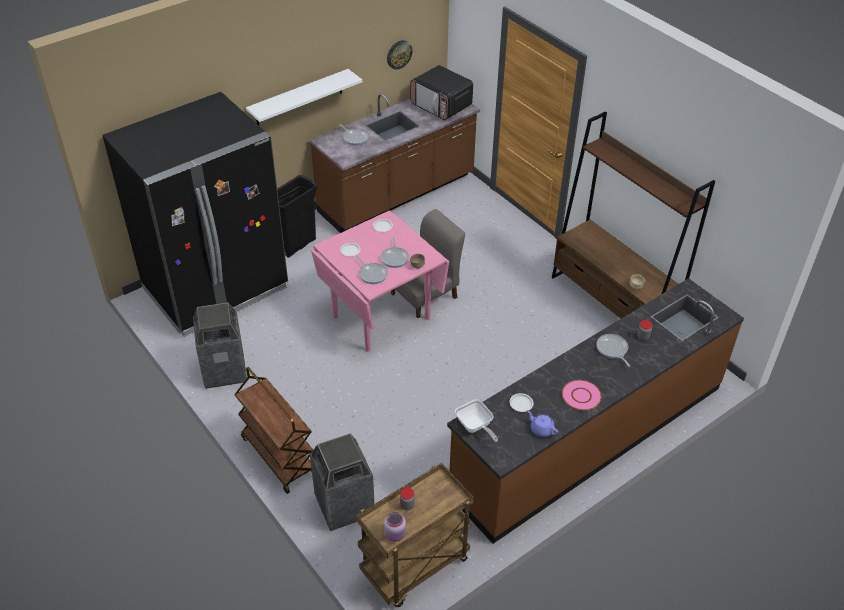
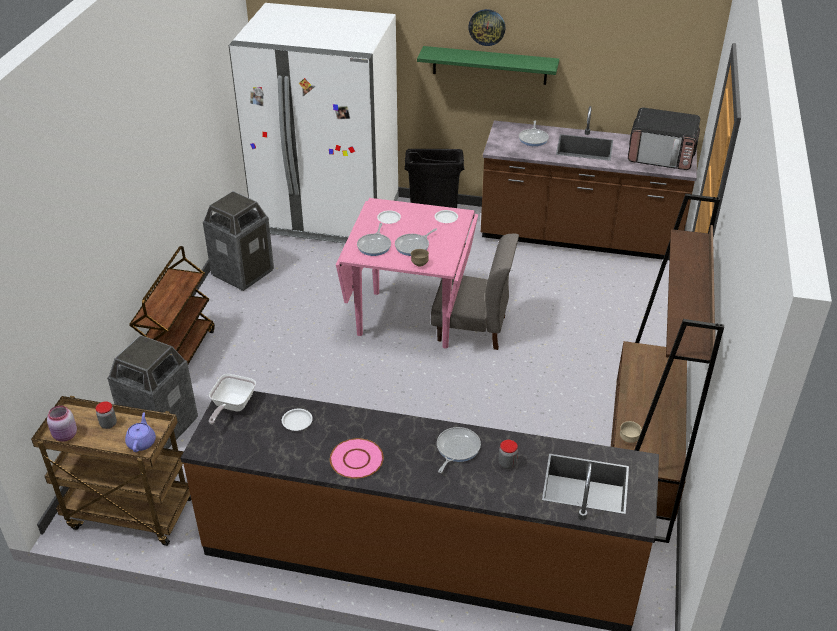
camera: 50 degrees right, 5 degrees down
(216, 289) = (327, 216): black fridge -> white fridge
(299, 98) = (489, 65): white shelf -> green shelf
(399, 54) = (634, 72): wall clock -> wall clock (487, 27)
(441, 105) = (661, 155): microwave -> microwave turned 75 degrees counterclockwise
(541, 429) = (275, 454): purple teapot -> purple teapot (142, 442)

